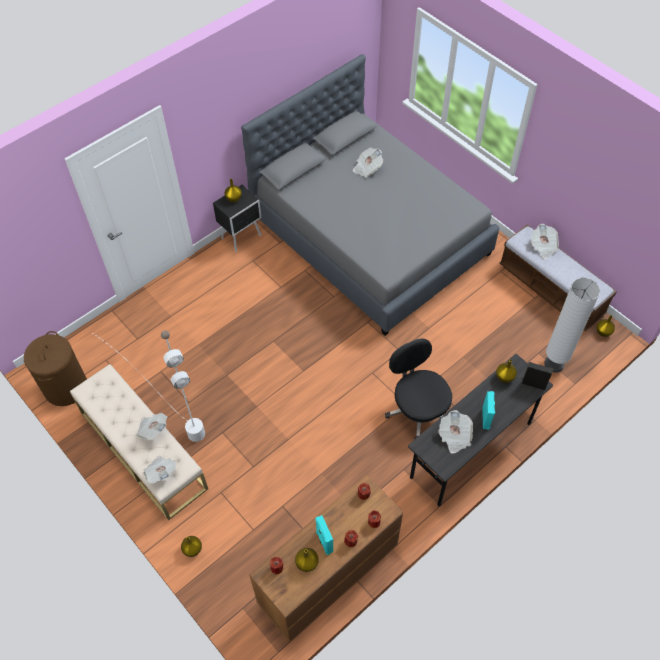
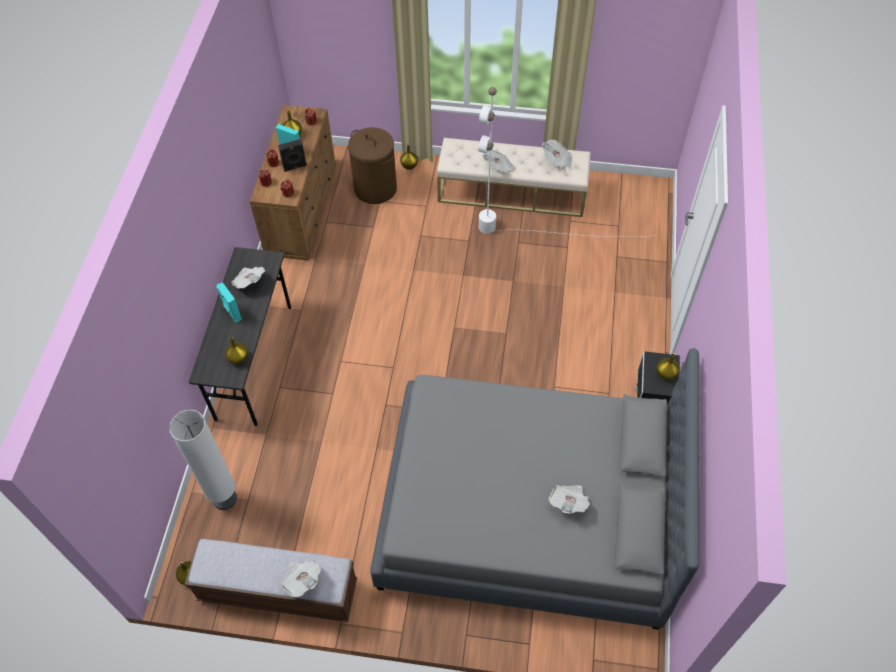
camera: 140 degrees right, 0 degrees up
(65, 387) = (620, 190): brown laundry basket -> brown laundry basket (375, 188)
(161, 472) = (461, 149): newspaper -> newspaper (557, 160)
(417, 410) = (326, 363): black office chair -> none
(534, 383) = (207, 370): black speaker -> black speaker (295, 167)

